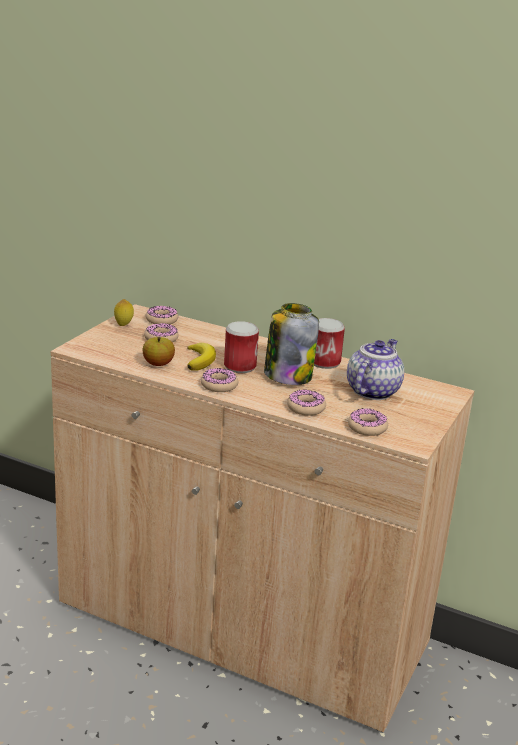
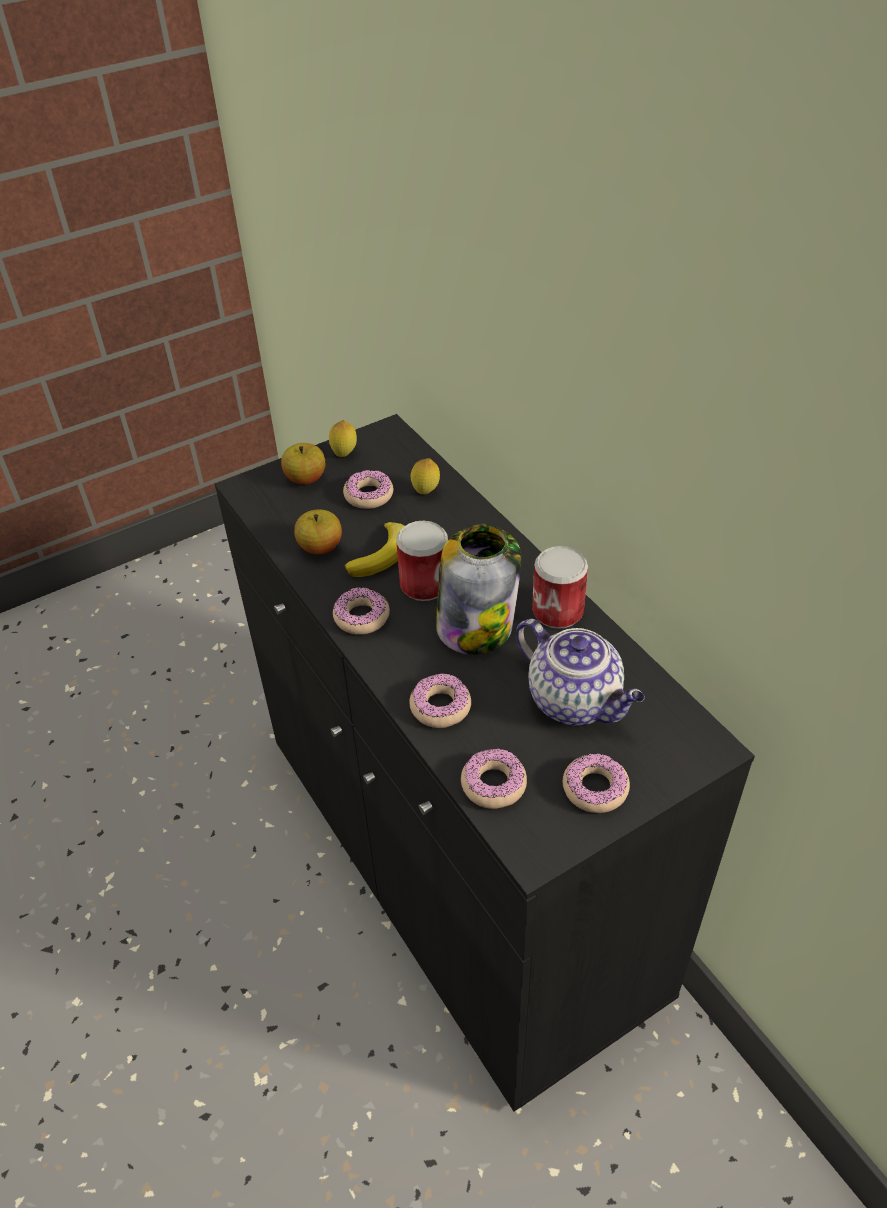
camera: 35 degrees right, 20 degrees up
(111, 339) = (305, 479): none -> apple
(161, 320) = (402, 456): donut -> donut (595, 788)
(195, 332) = (426, 492): none -> lemon
(241, 626) = (455, 862): beige cabinet -> black cabinet
(372, 391) = (576, 701): teapot -> teapot turned 75 degrees clockwise

